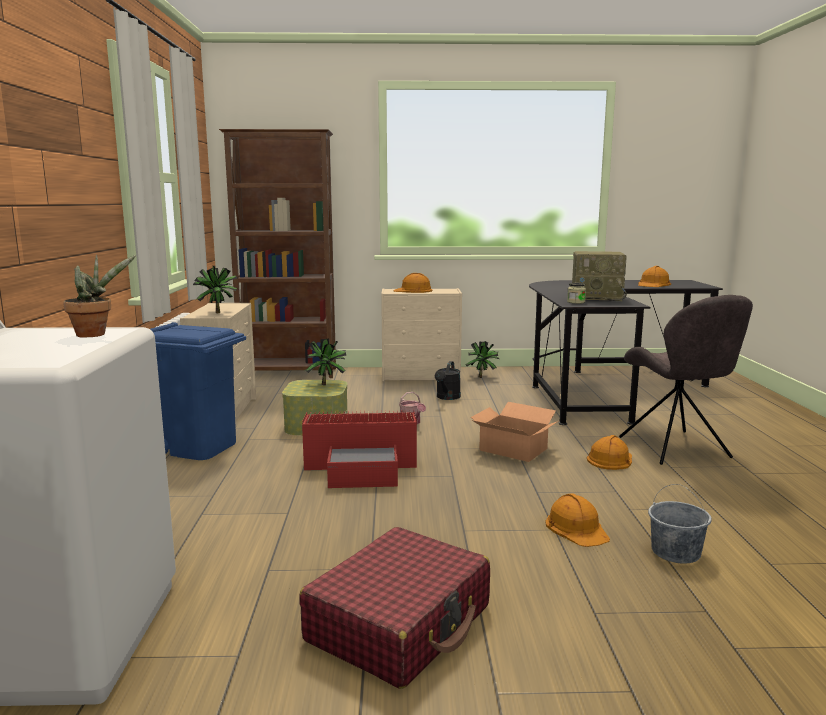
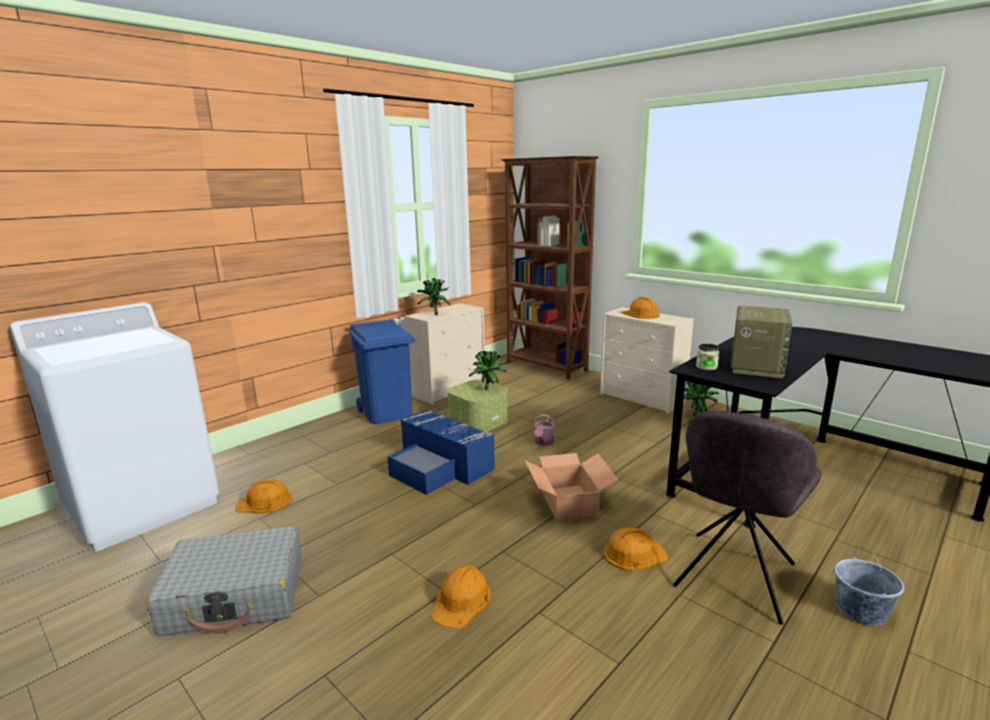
camera: 45 degrees right, 5 degrees up
(95, 334) = (148, 341): potted plant -> none
(363, 465) = (440, 467): red storage box -> blue storage box
(400, 623) = (236, 595): red suitcase -> grey suitcase
(447, 397) = (620, 428): black watering can -> none
(597, 298) = (755, 366): radio -> radio turned 120 degrees counterclockwise
(653, 284) = (923, 358): orange hard hat -> orange hard hat (264, 502)
(676, 552) = (484, 677): grey bucket -> grey bucket (861, 610)

